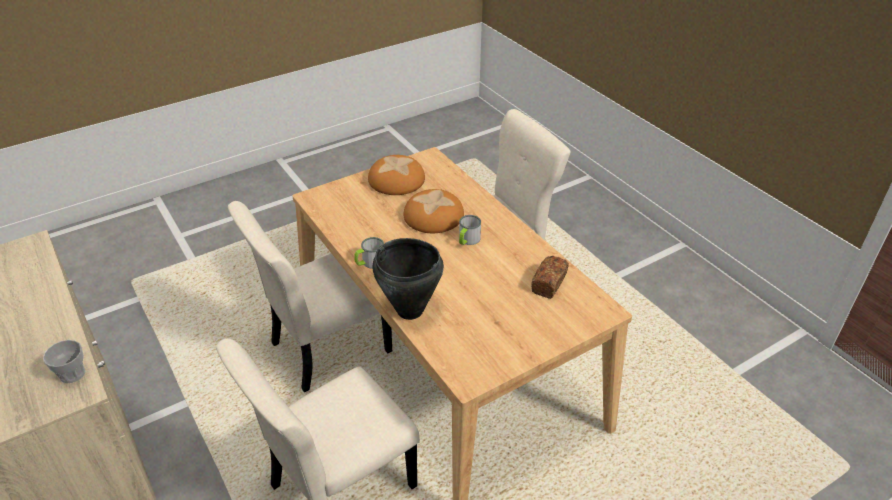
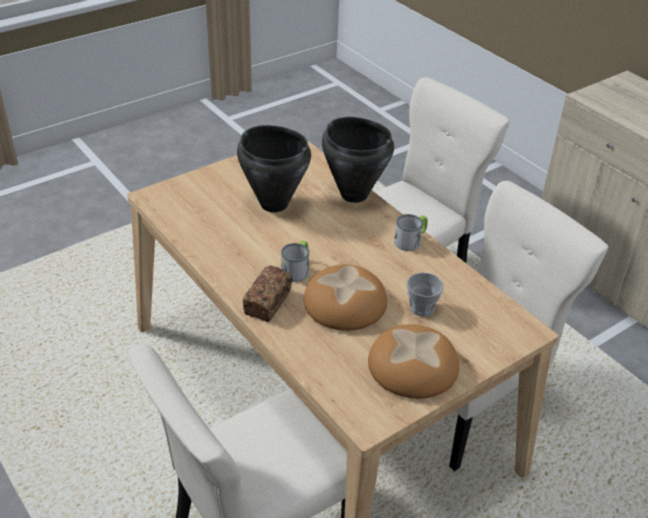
camera: 175 degrees right, 0 degrees up
(72, 374) = (607, 105): cup -> cup (421, 308)
(488, 301) = (274, 204): none -> black cooking pot
(549, 283) = (205, 221): bread -> bread (268, 303)

